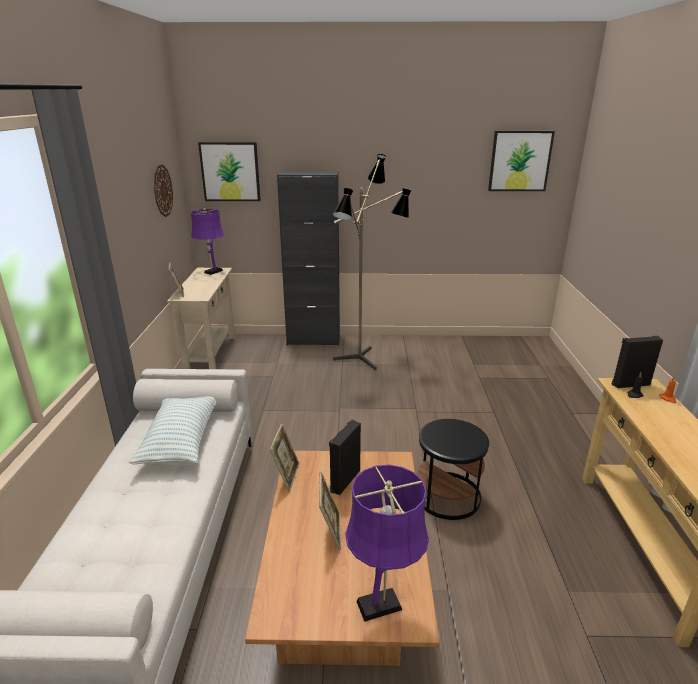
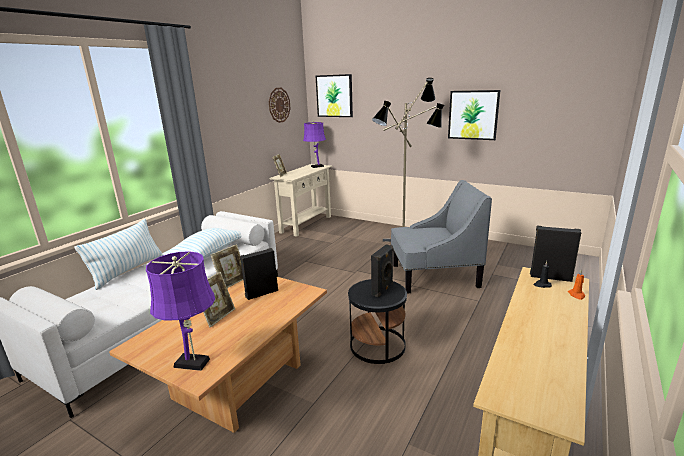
camera: 30 degrees right, 5 degrees down
(80, 504) = (128, 270): none -> pillow
(313, 340) = (381, 227): black cabinet -> none
(428, 393) = (434, 276): none -> grey armchair
(457, 433) = (383, 289): none -> black speaker
(520, 161) = (566, 83): picture -> picture (473, 115)

